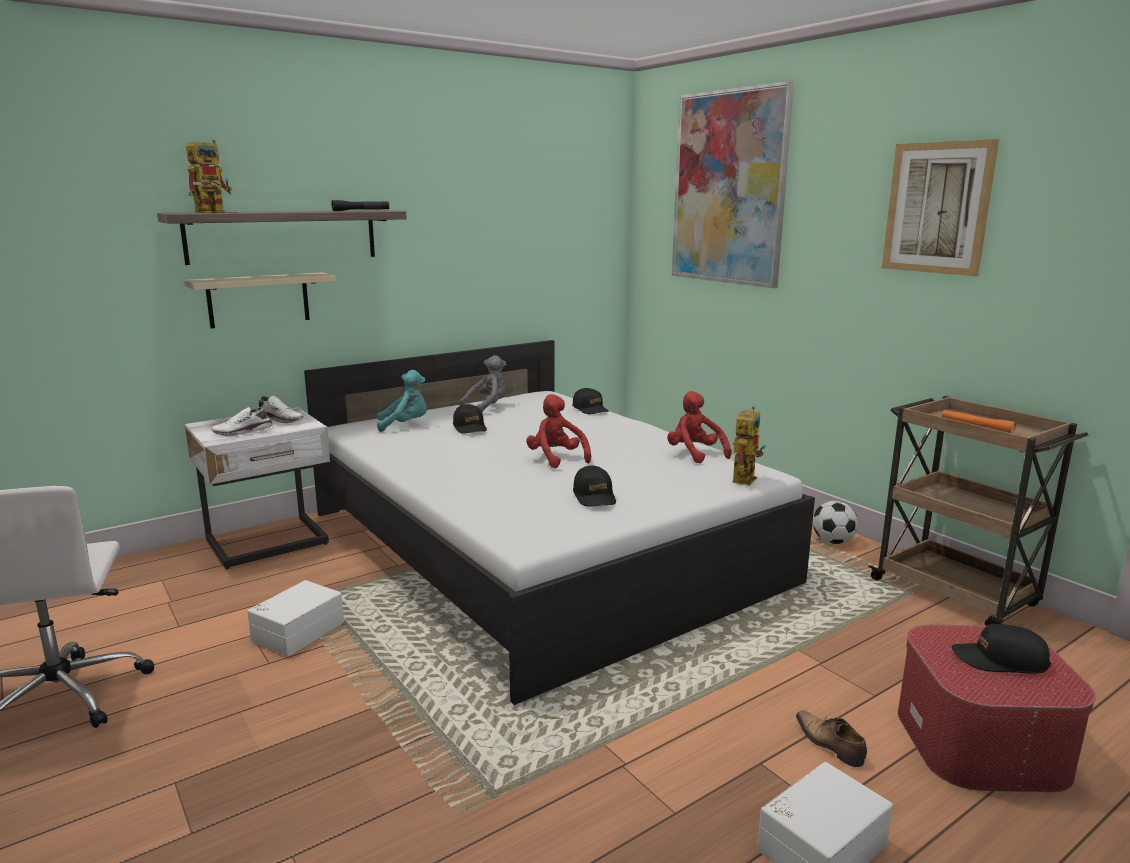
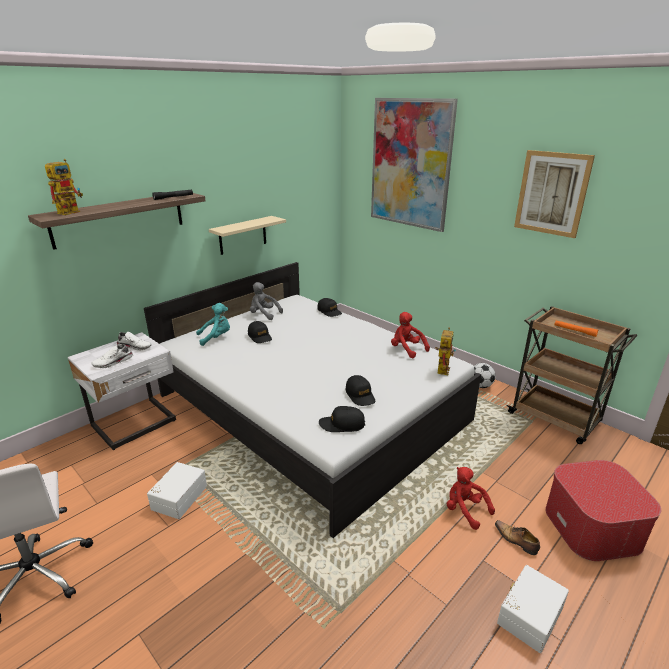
camera: 10 degrees left, 10 degrees up
(258, 300) = (107, 265): beige shelf -> beige shelf (242, 235)
(488, 407) = (264, 314): grey plush toy -> grey plush toy turned 105 degrees counterclockwise
(556, 459) = (324, 361): red plush toy -> red plush toy (465, 510)
(999, 660) = (607, 487): black cap -> black cap (342, 424)

